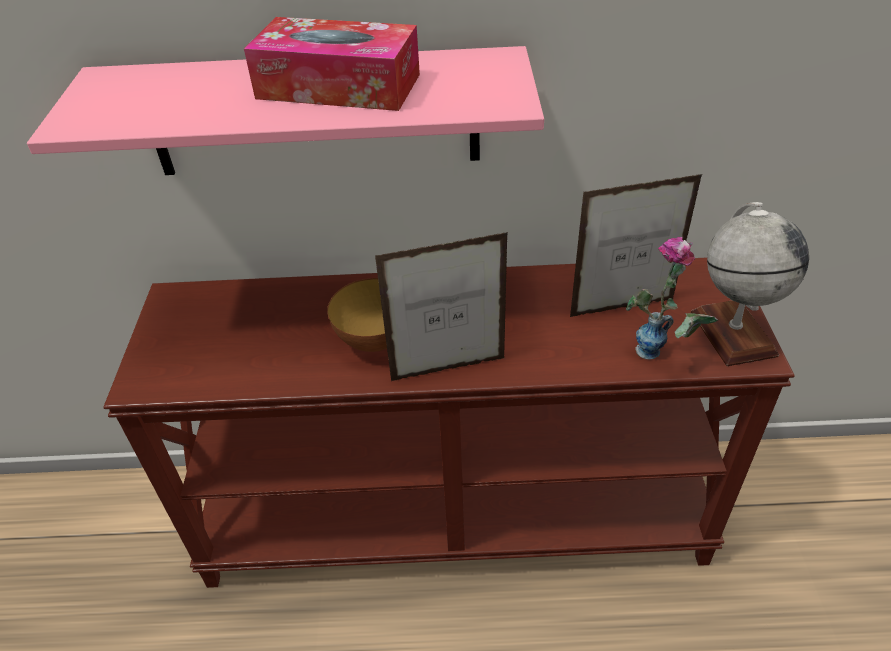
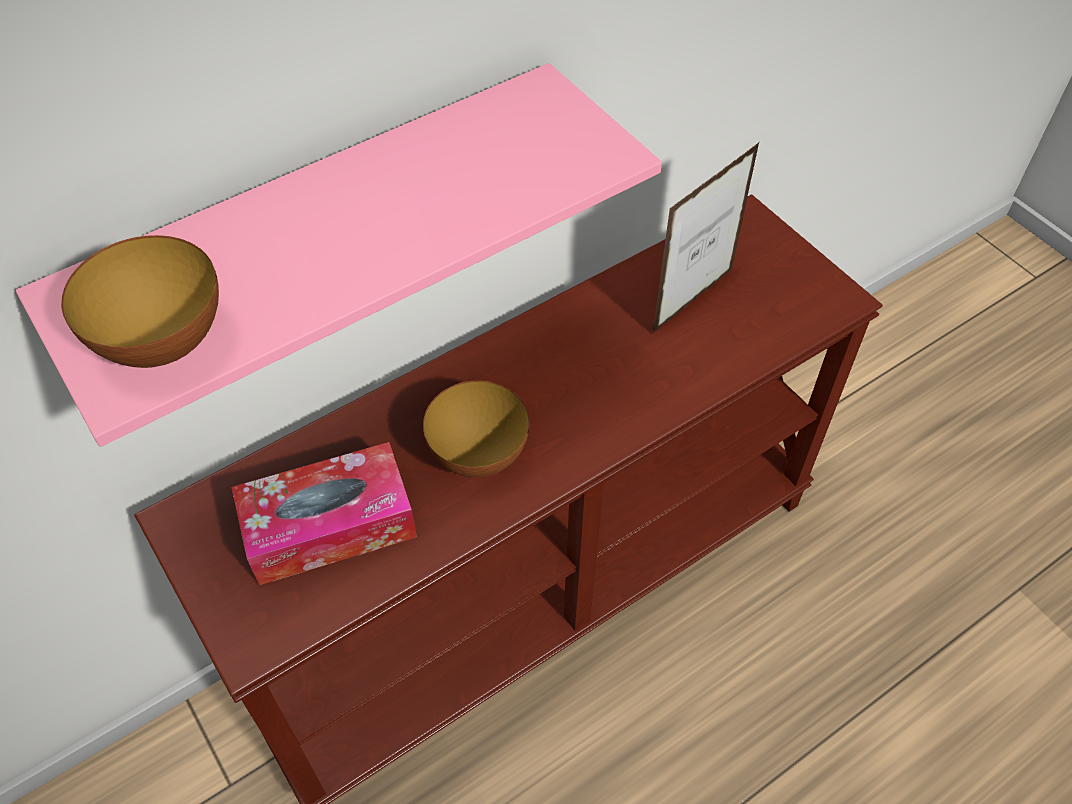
camera: 35 degrees left, 10 degrees up
(115, 112) = (163, 343): none -> bowl
(338, 86) = (403, 197): tissue box -> tissue box (329, 526)
(448, 369) = (581, 451): picture frame -> none
(660, 361) = (767, 345): vase -> none
(732, 333) = (807, 284): globe -> none

